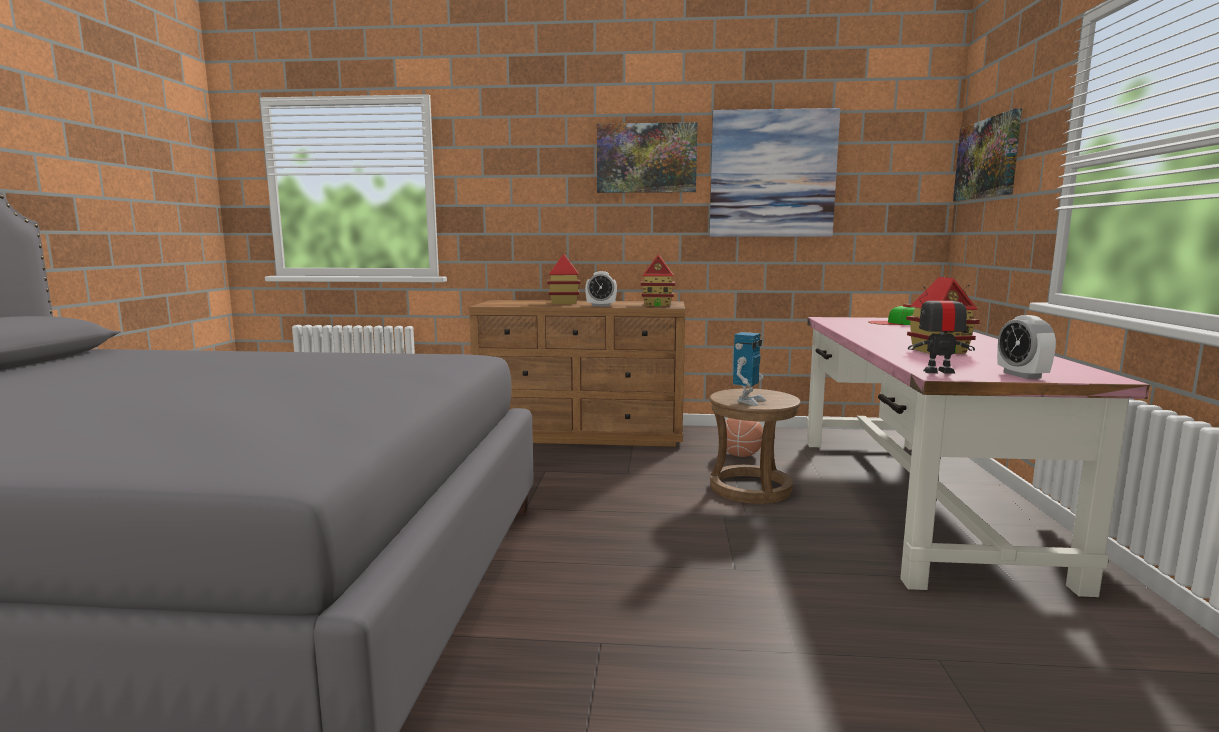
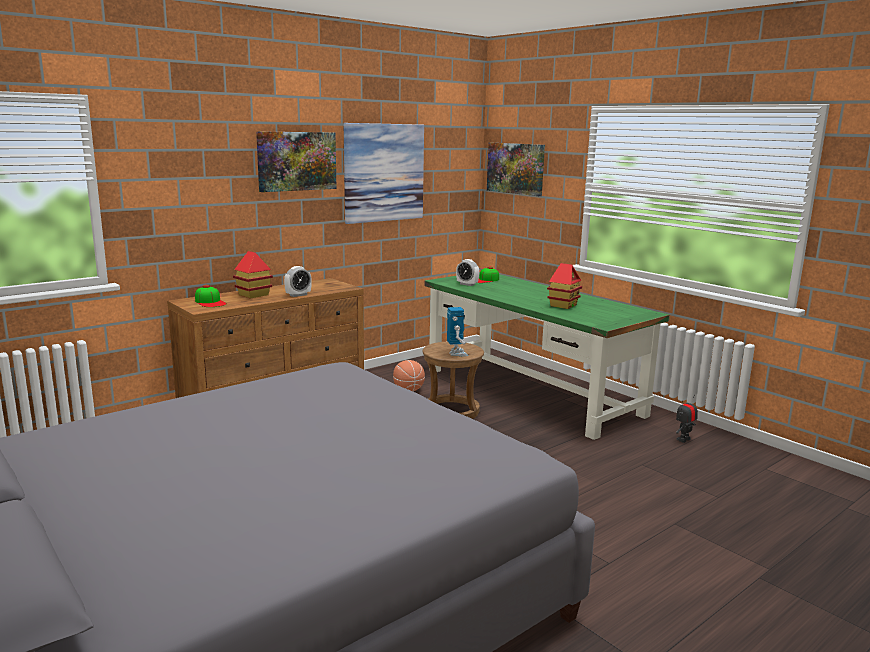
camera: 45 degrees left, 5 degrees up
(512, 303) = (210, 302): none -> cap
(657, 305) = (333, 287): toy house -> none
(914, 499) = (532, 391): pink desk -> green desk
(938, 371) = (598, 323): toy robot -> toy robot (683, 439)
(1022, 375) = (627, 318): alarm clock -> alarm clock (467, 284)

